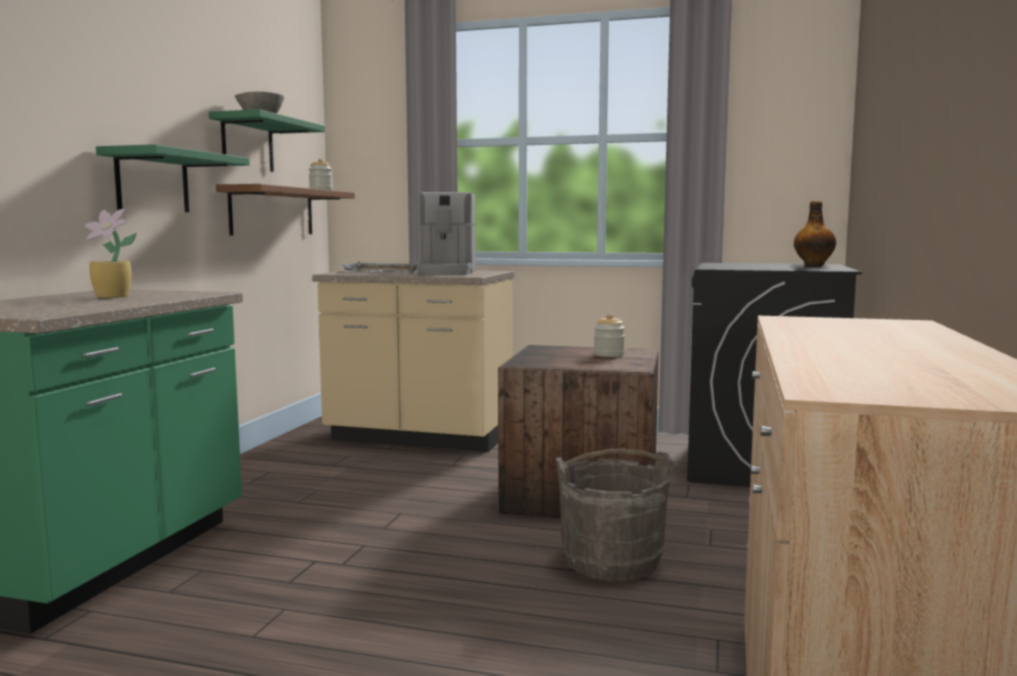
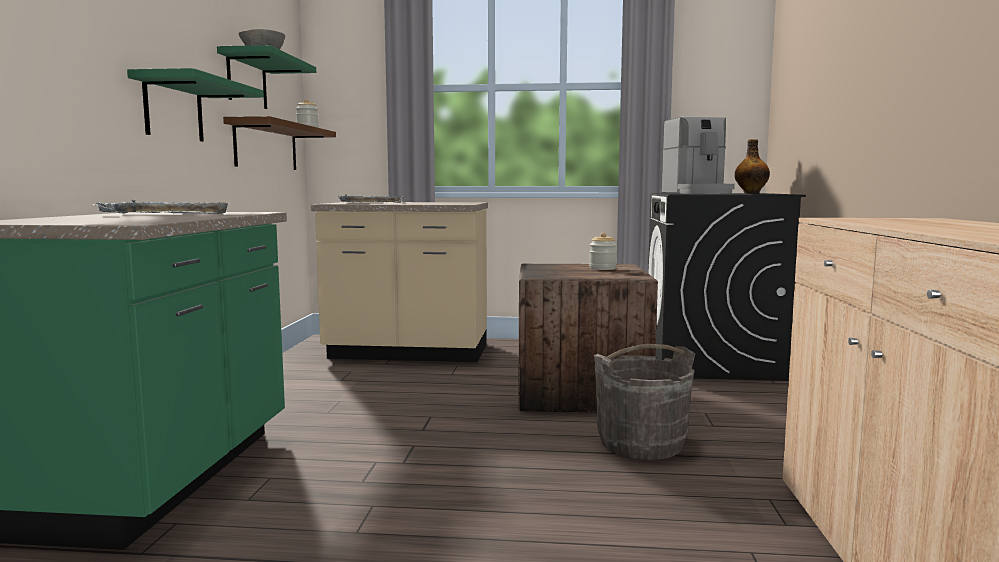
camera: 10 degrees left, 0 degrees up
(113, 297) = (167, 214): potted plant -> grey tray
(447, 272) = (433, 202): coffee machine -> coffee machine (698, 193)

